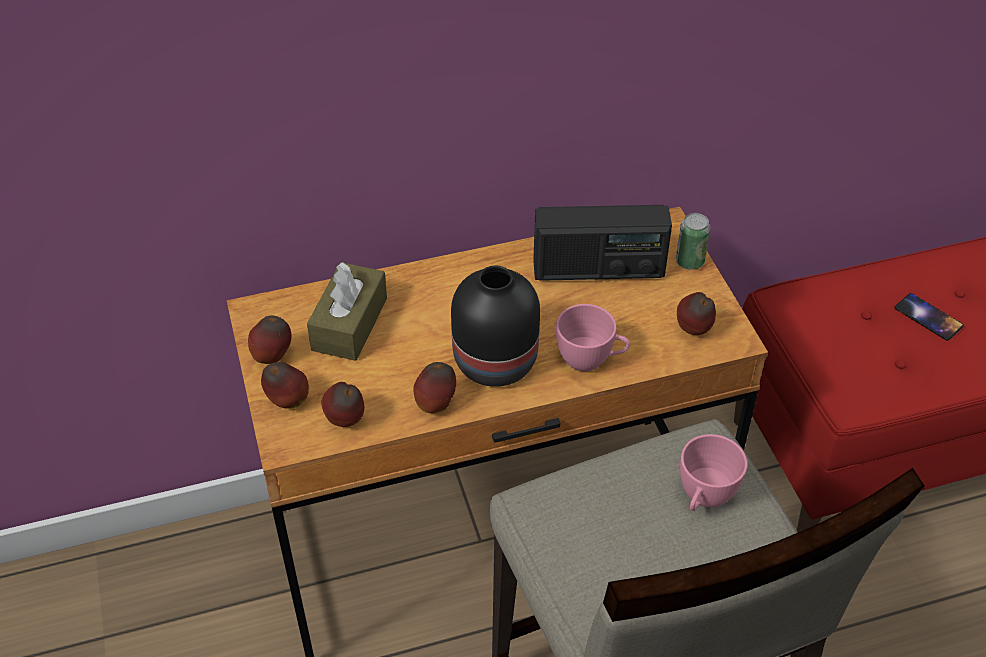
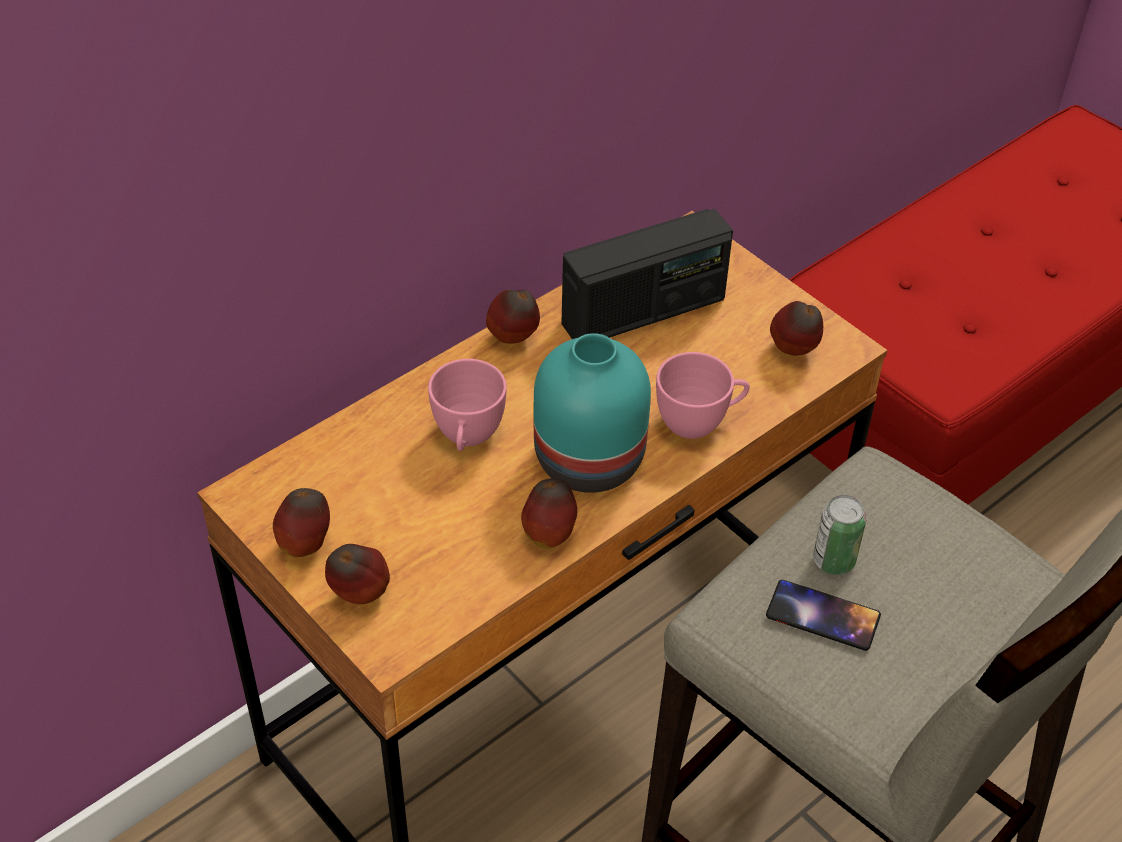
camera: 25 degrees left, 0 degrees up
(346, 421) = (450, 594): apple -> apple (513, 338)
(349, 324) = (380, 471): brown tissue box -> none
(497, 362) = (592, 460): black vase -> turquoise vase
(689, 261) = (742, 272): can -> can (833, 560)
(703, 498) = (914, 540): pink cup -> pink cup (467, 438)
(928, 317) = (972, 266): phone -> phone (823, 615)

